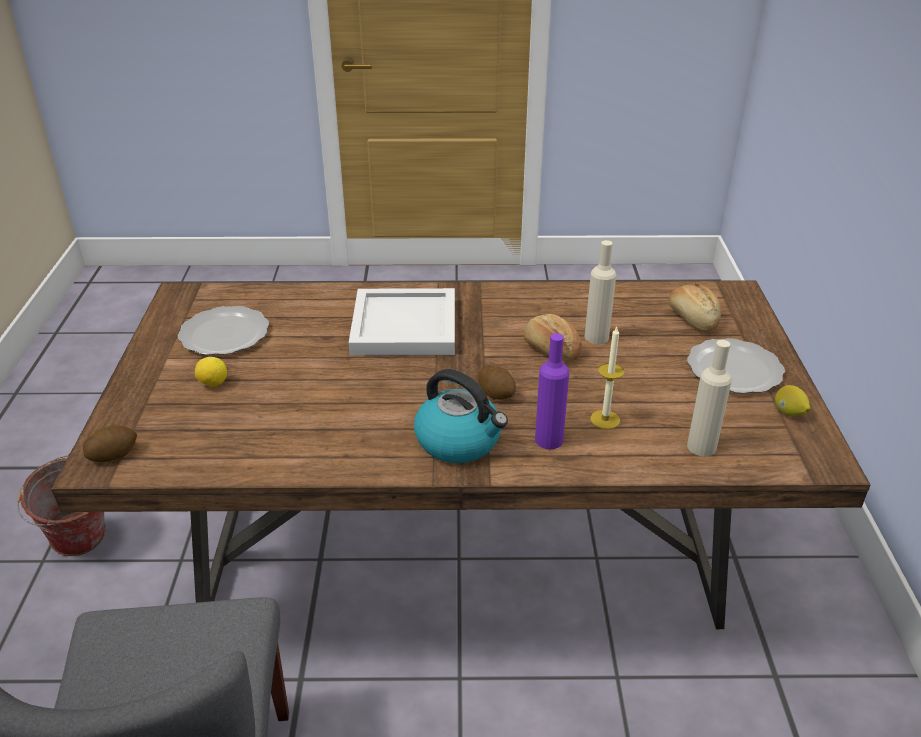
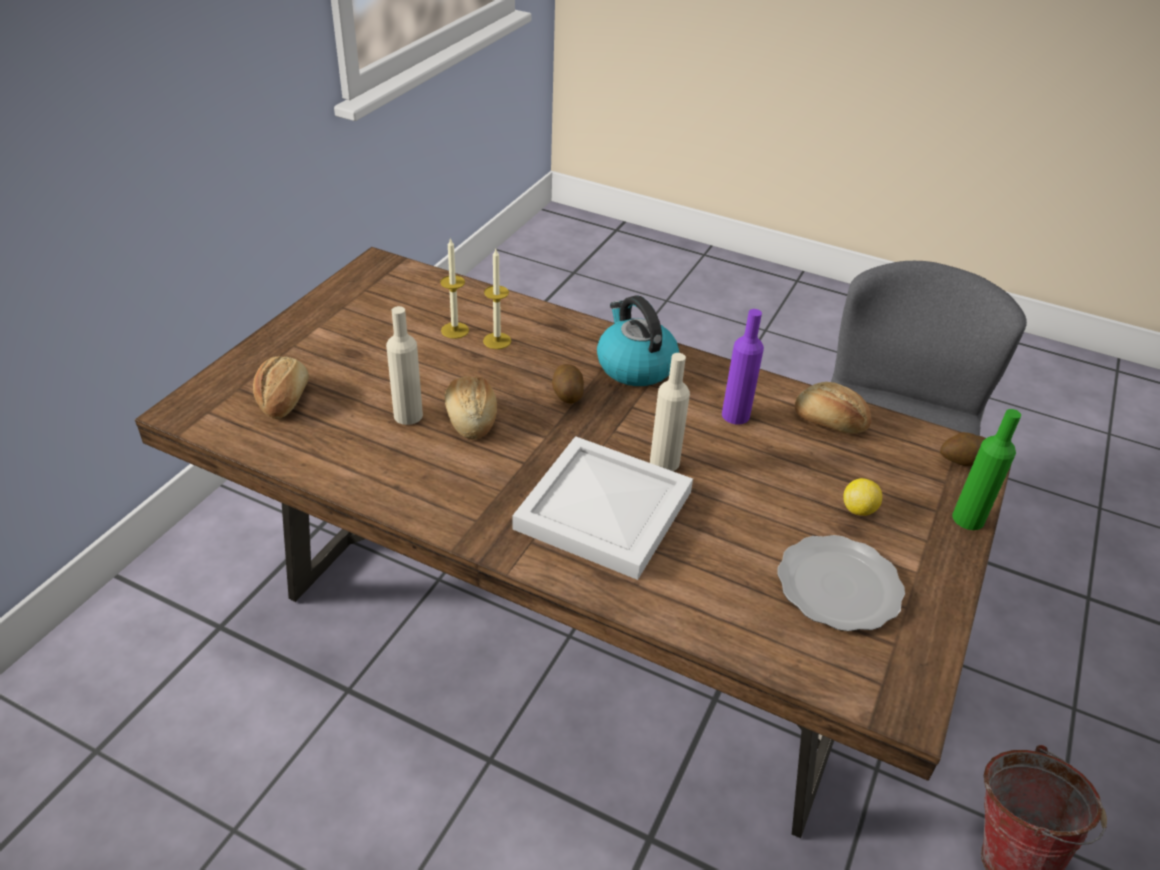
camera: 155 degrees left, 5 degrees up
(118, 405) = (968, 518): none -> green bottle
(247, 450) = (829, 422): none -> bread
(549, 440) = (559, 342): purple bottle -> purple bottle (735, 415)
(652, 415) = (455, 330): none -> candle
(701, 447) = (448, 299): beige bottle -> beige bottle (664, 462)
(735, 369) = (329, 339): plate -> none
(789, 413) = (347, 296): lemon -> none

